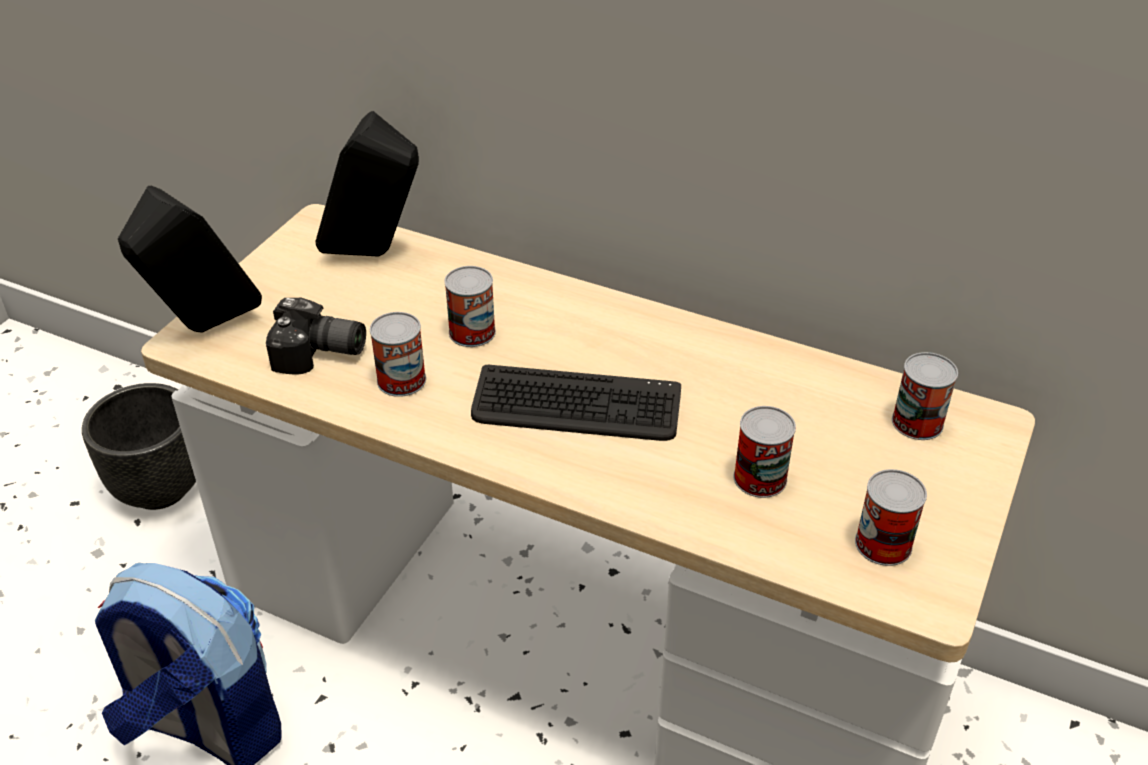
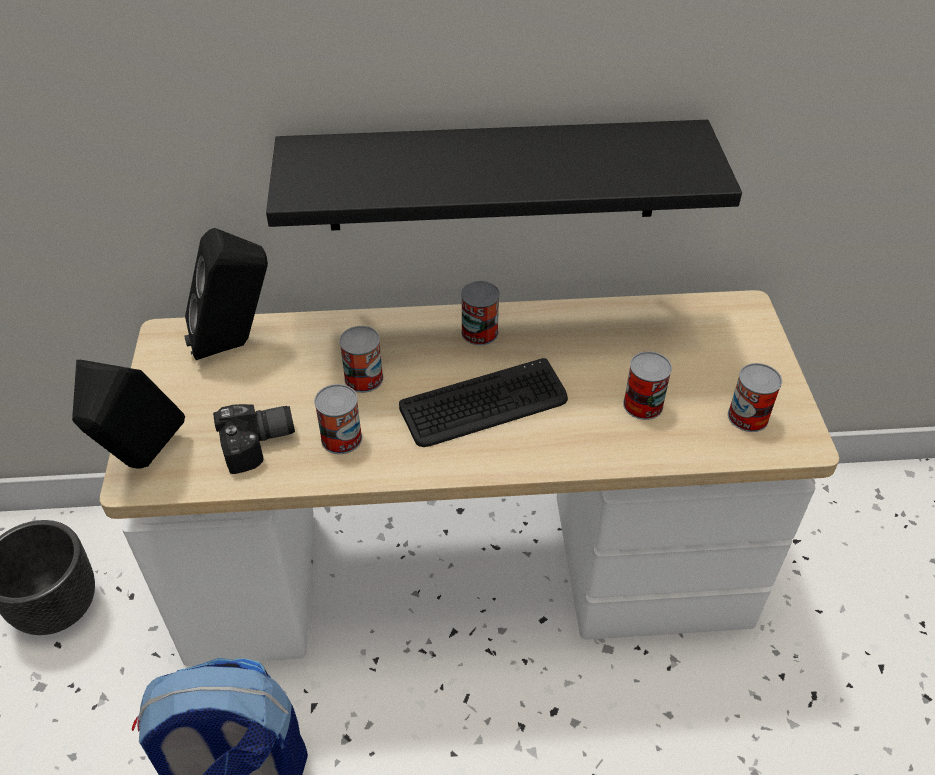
camera: 30 degrees left, 5 degrees up
(692, 143) = (493, 176): none -> black shelf
(917, 422) = (705, 324): can -> can (479, 332)

